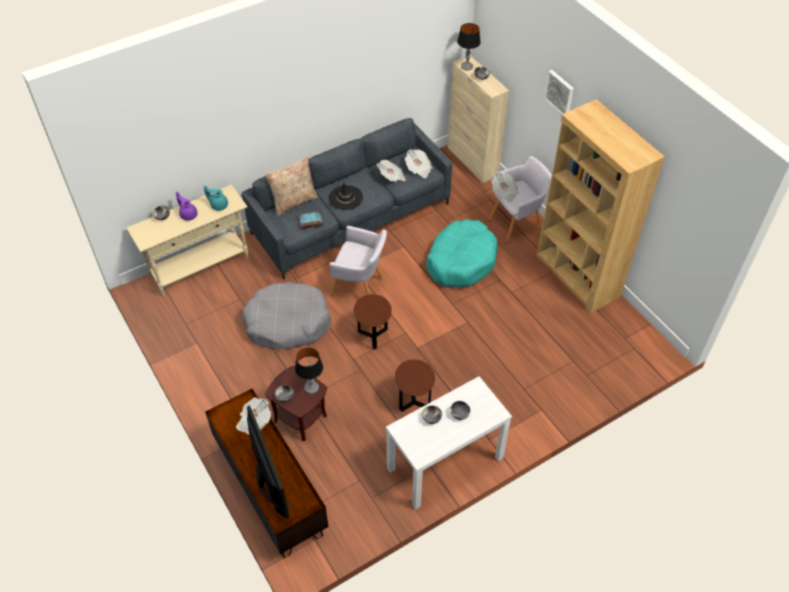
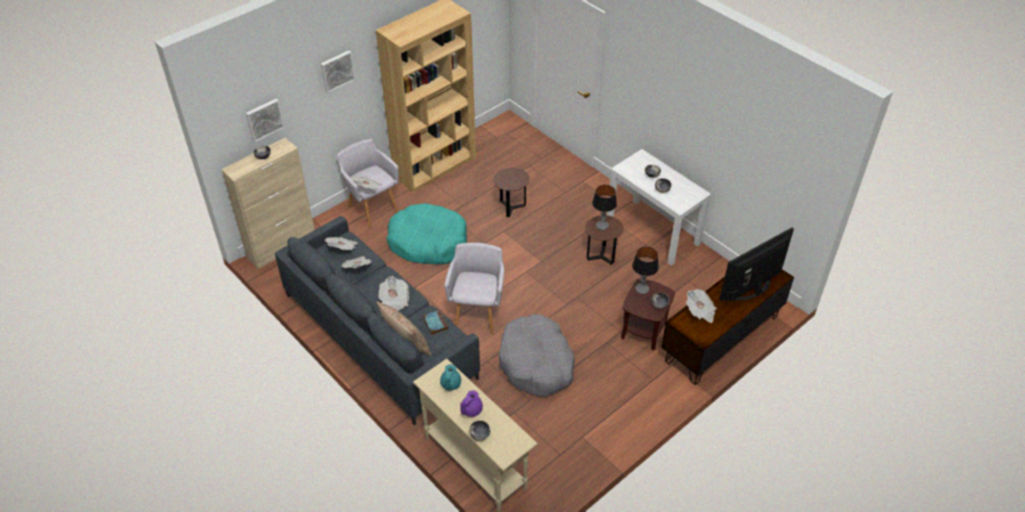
camera: 100 degrees left, 5 degrees down
(345, 198) = (394, 301): black hat -> newspaper
(373, 336) = (536, 293): brown side table -> brown side table (511, 208)
(466, 66) = (243, 169): table lamp -> table lamp (602, 226)
(505, 58) = (264, 119): none -> picture

